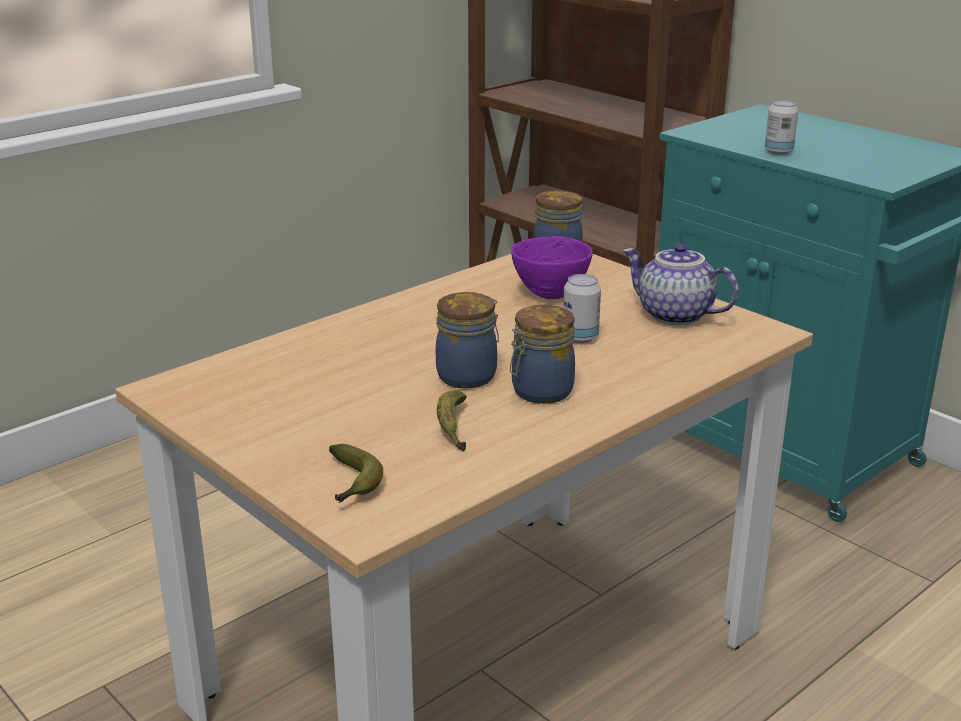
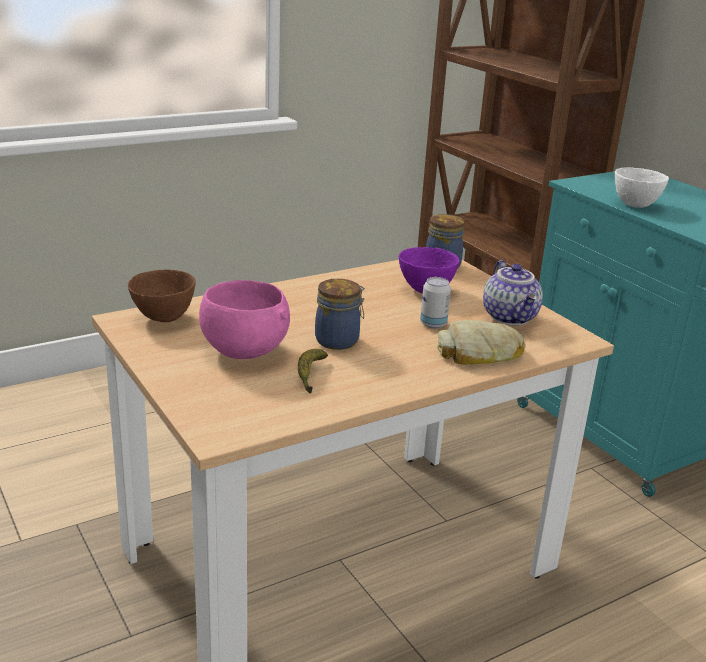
camera: 10 degrees right, 0 degrees up
(220, 378) = (165, 318): none -> brown bowl
(348, 407) = (243, 351): none -> pink bowl
(352, 484) = (221, 404): banana -> none
(540, 392) = (385, 359): jar -> none
(656, 367) = (480, 353): none -> bread
(673, 315) = (511, 317): teapot -> teapot turned 150 degrees counterclockwise
(778, 152) = (634, 205): can -> white bowl

